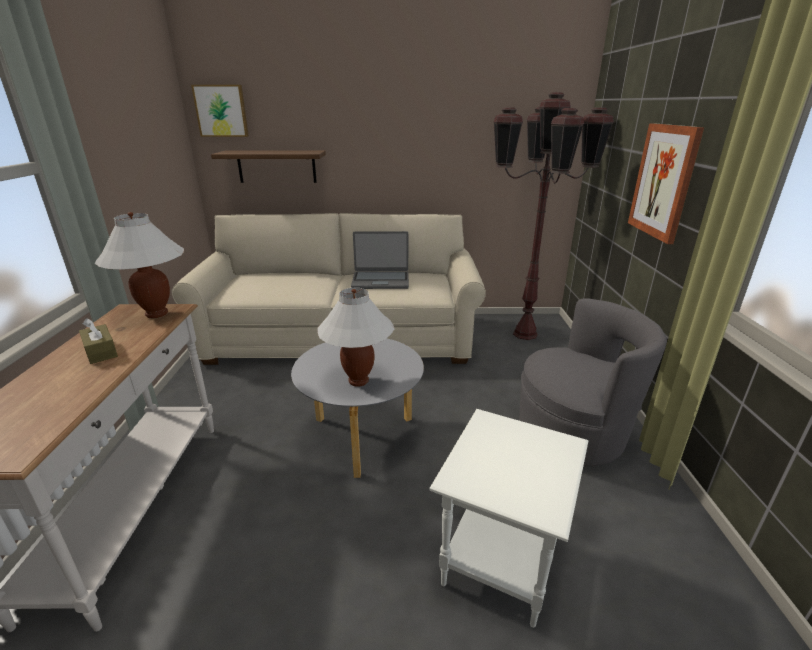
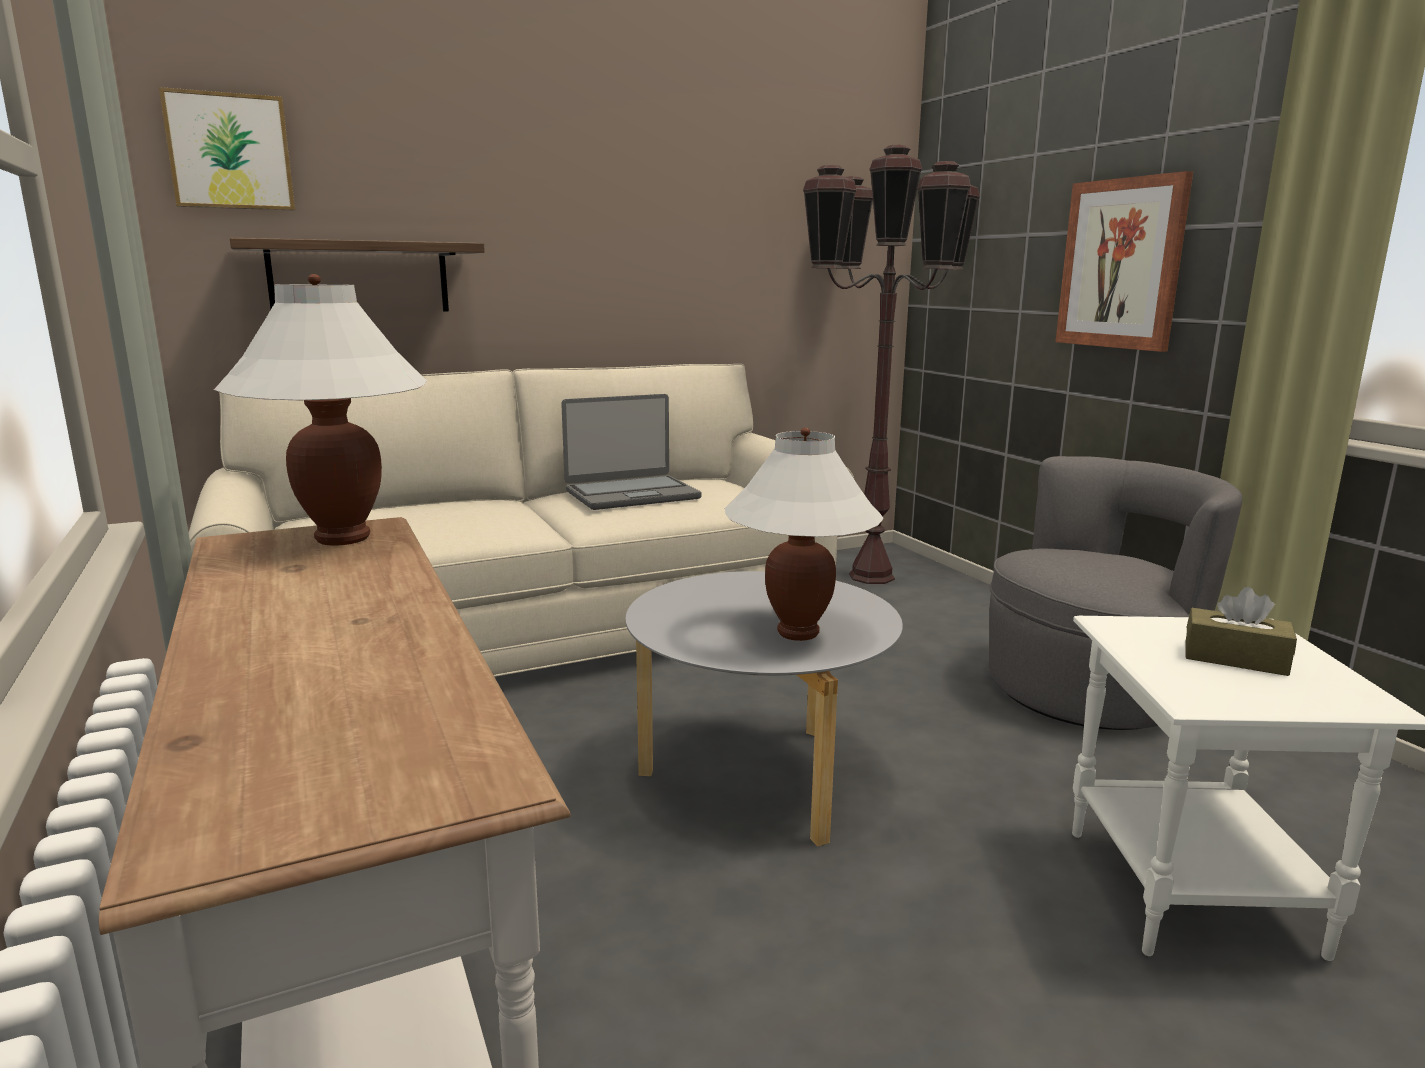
camera: 25 degrees left, 10 degrees down
(101, 351) = (324, 603): brown tissue box -> brown tissue box (1235, 658)

